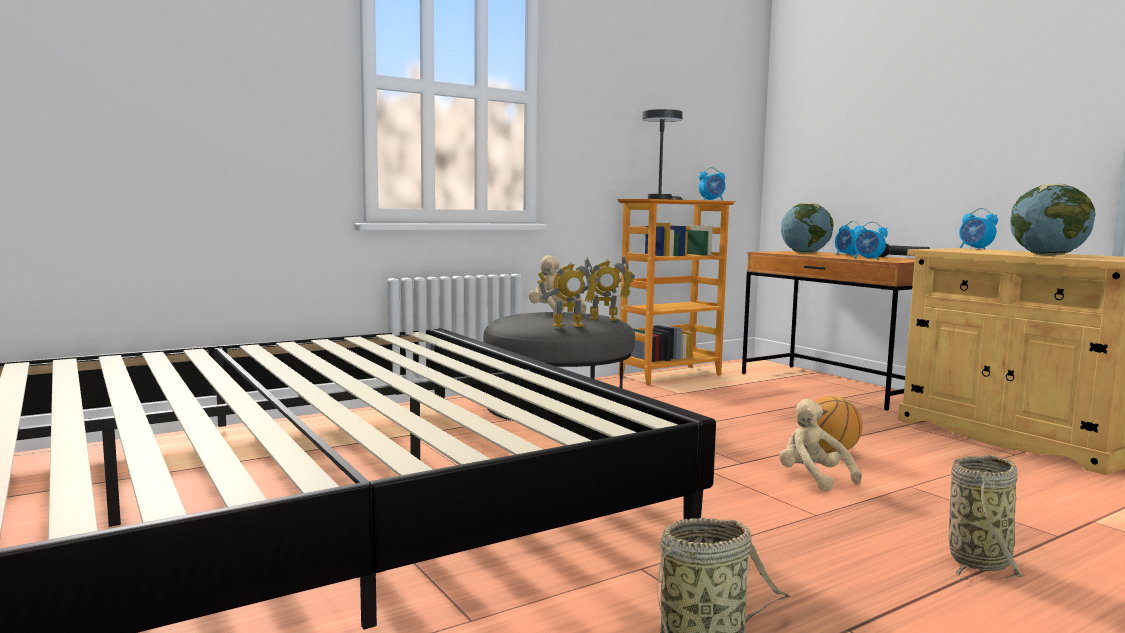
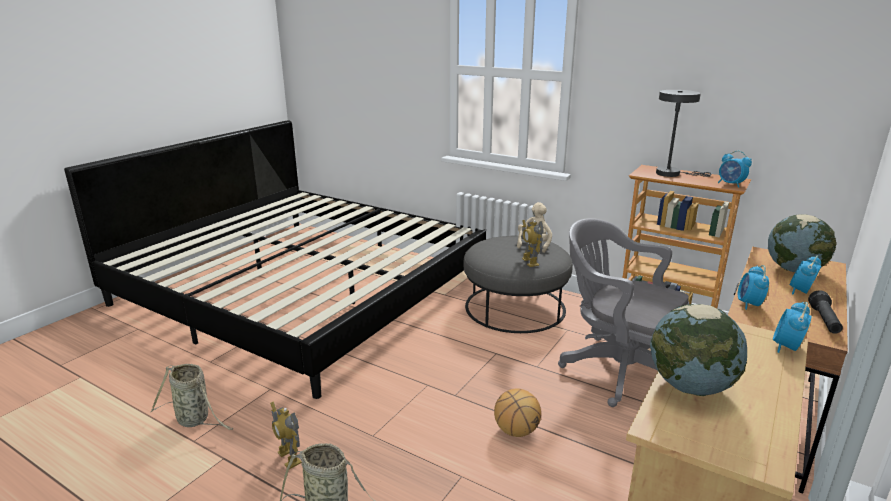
camera: 65 degrees right, 15 degrees up
(568, 325) = (486, 258): toy robot -> toy robot (289, 458)
(733, 401) = (616, 369): none -> grey office chair
(812, 478) = (443, 428): beige plush toy -> none

